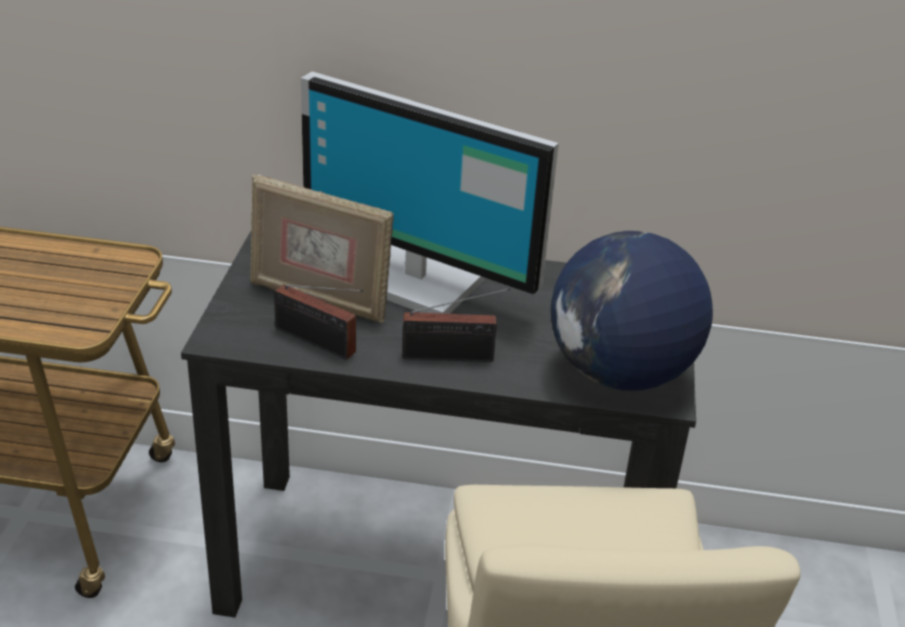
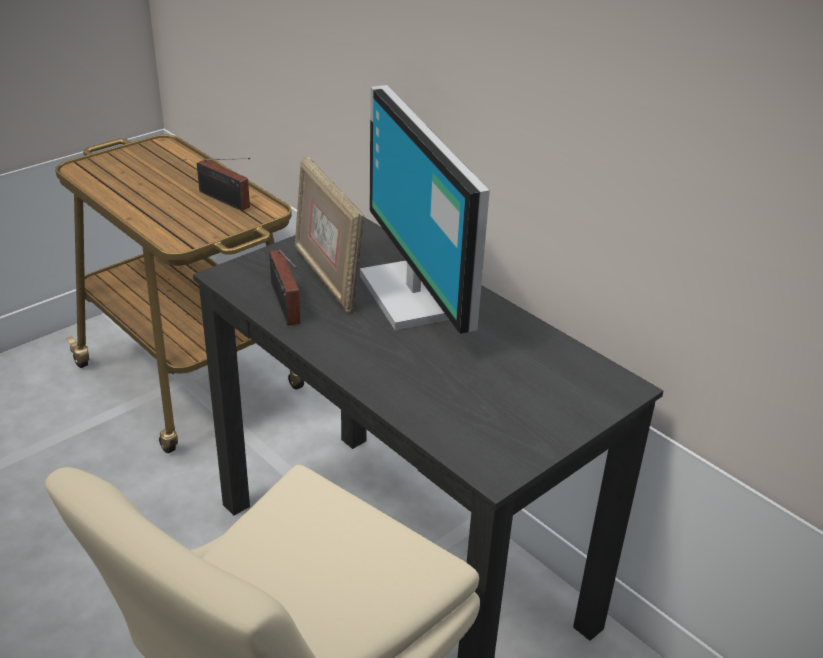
camera: 40 degrees right, 0 degrees up
(453, 357) = (365, 359): radio -> radio (226, 201)
(620, 374) = (481, 434): globe -> none

